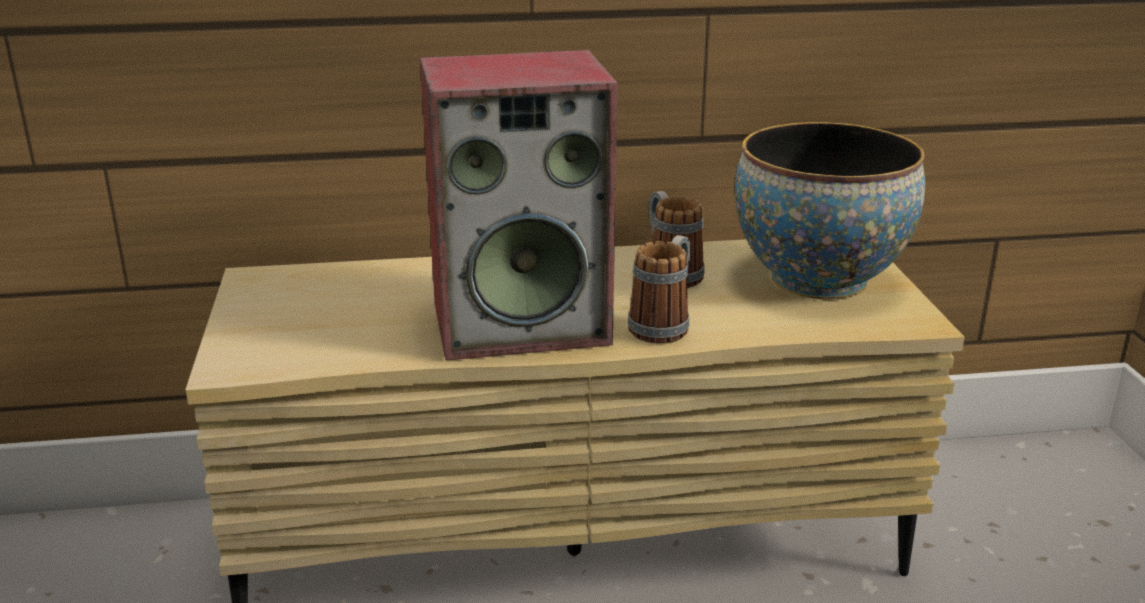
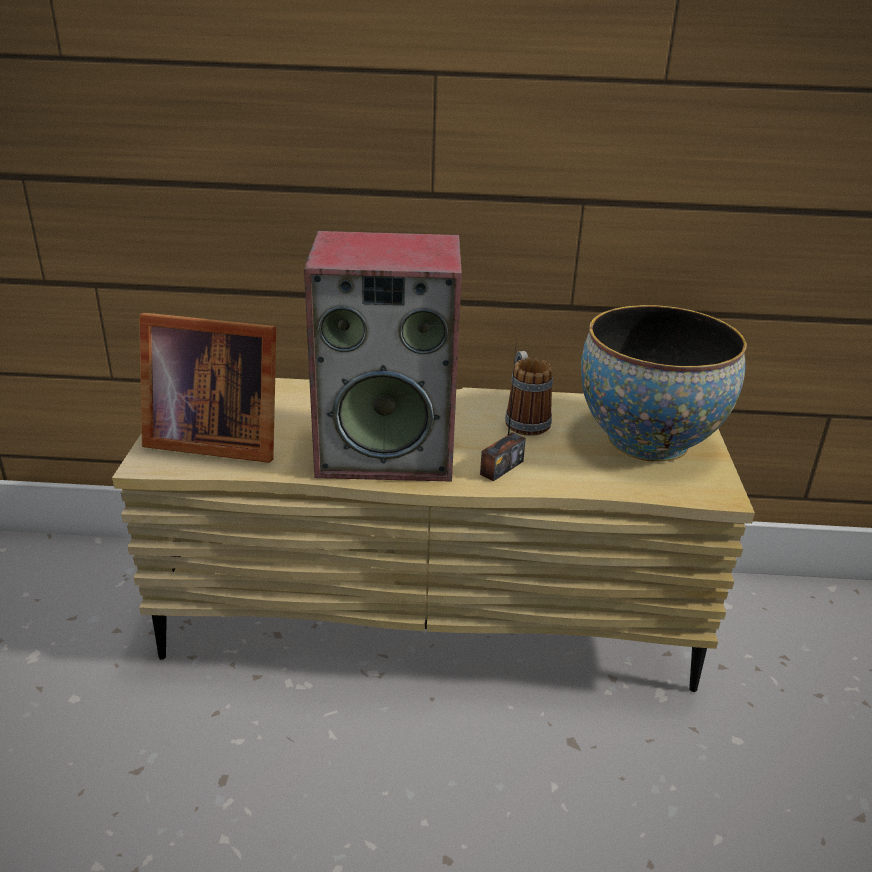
camera: 10 degrees right, 5 degrees up
(299, 334) = (213, 439): none -> picture frame
(664, 324) = (501, 467): mug -> radio

